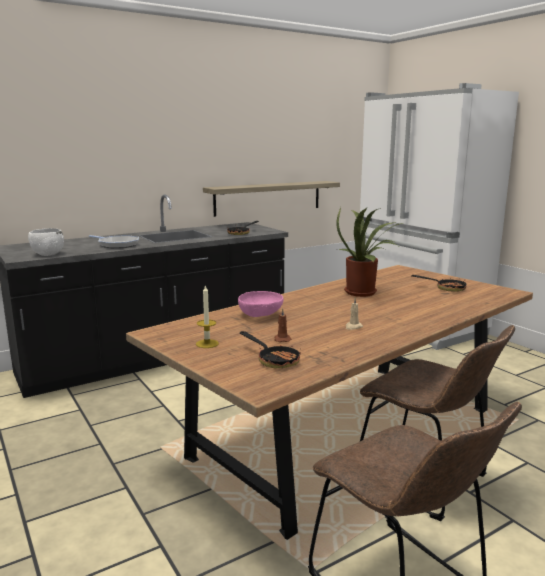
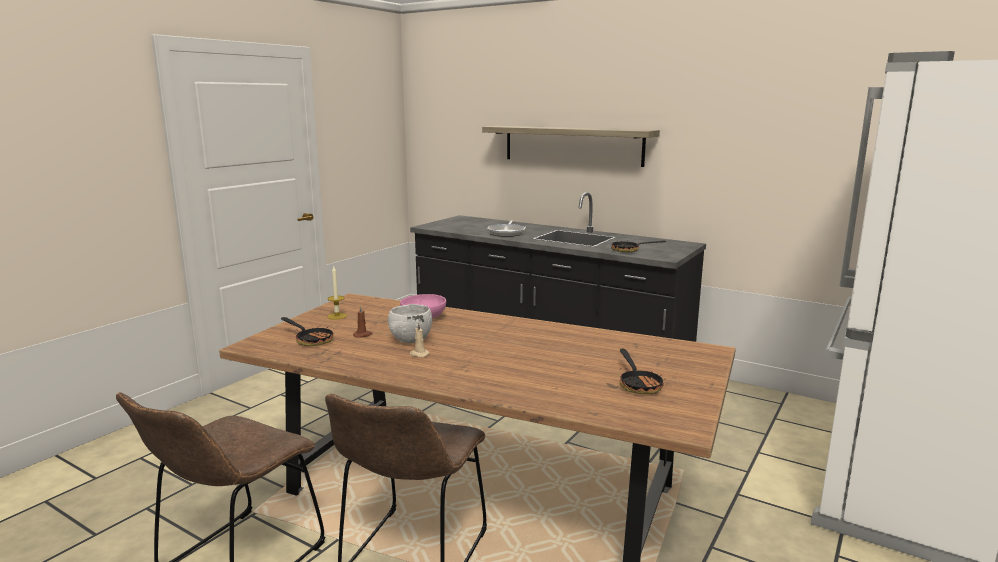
camera: 65 degrees right, 0 degrees up
(47, 255) = (445, 228): white bowl -> white bowl (410, 340)
(268, 198) = (747, 217): shelf -> shelf (572, 145)
(274, 360) = (311, 340): frying pan -> frying pan turned 75 degrees counterclockwise
(364, 292) = (553, 345): potted plant -> none

